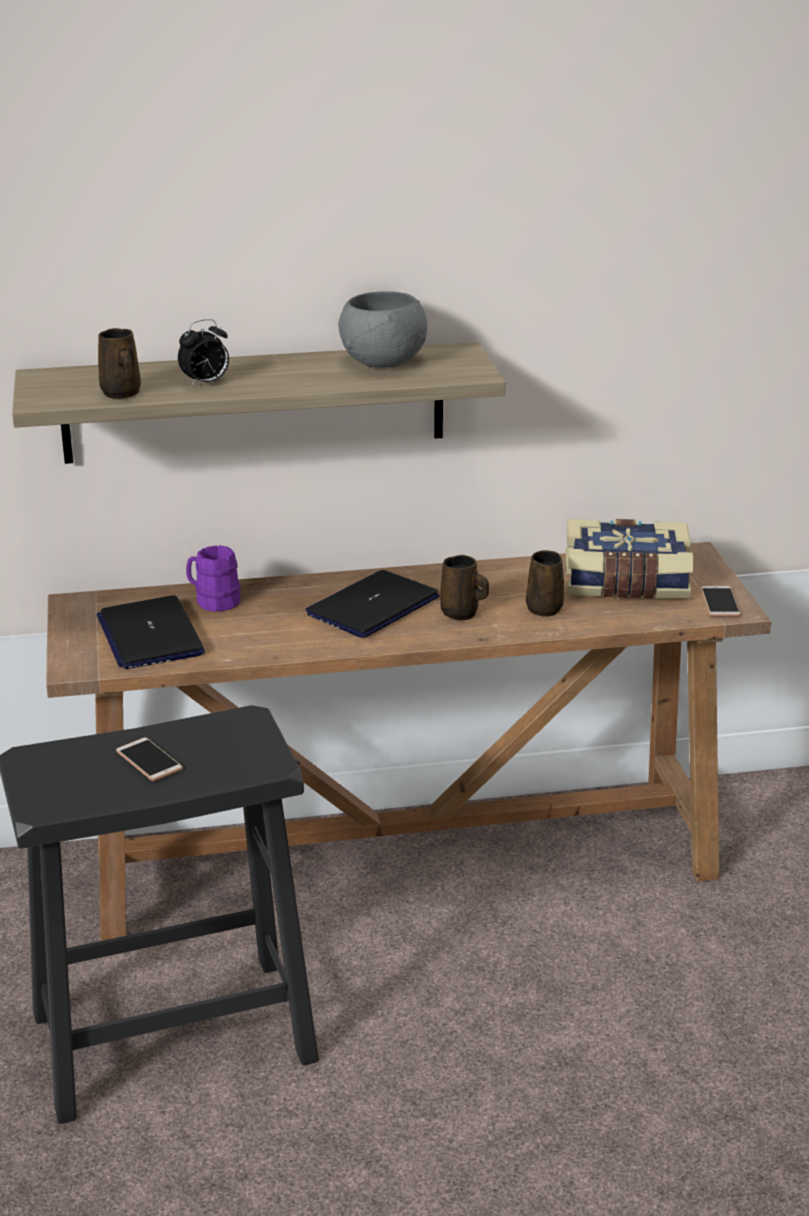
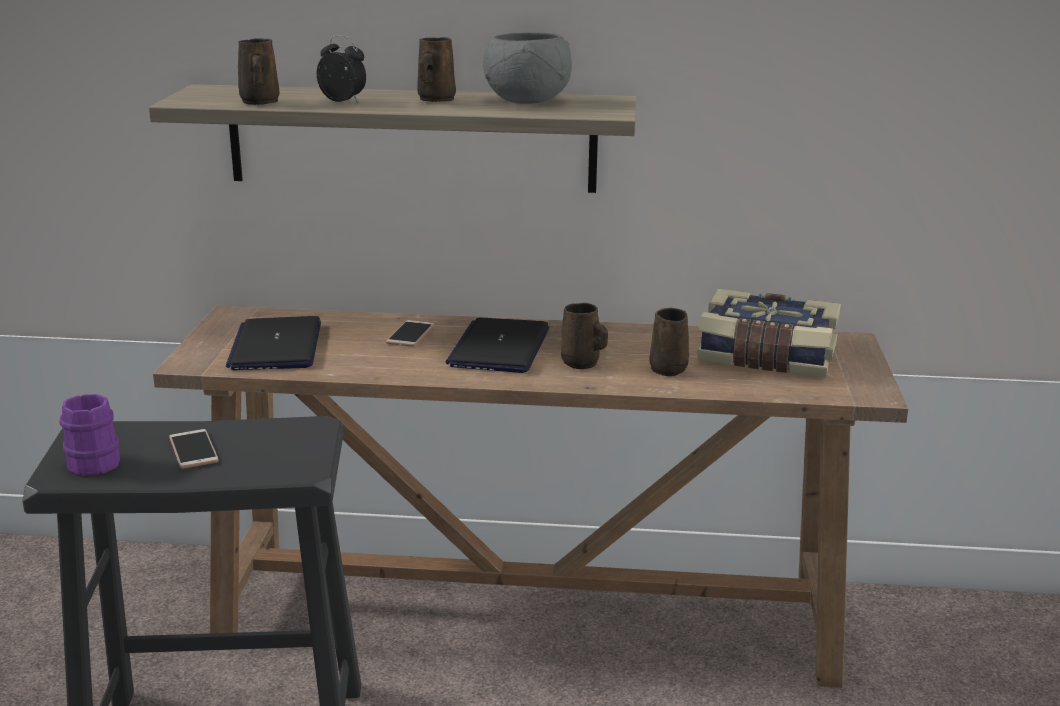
camera: 15 degrees right, 5 degrees down
(205, 383) = (344, 102): alarm clock -> alarm clock turned 135 degrees counterclockwise
(213, 601) = (354, 326): purple mug -> purple mug (89, 461)
(293, 370) = (435, 100): none -> brown mug
(373, 606) = (499, 348): laptop -> laptop turned 45 degrees counterclockwise
(720, 603) = (858, 385): phone -> phone (410, 334)

